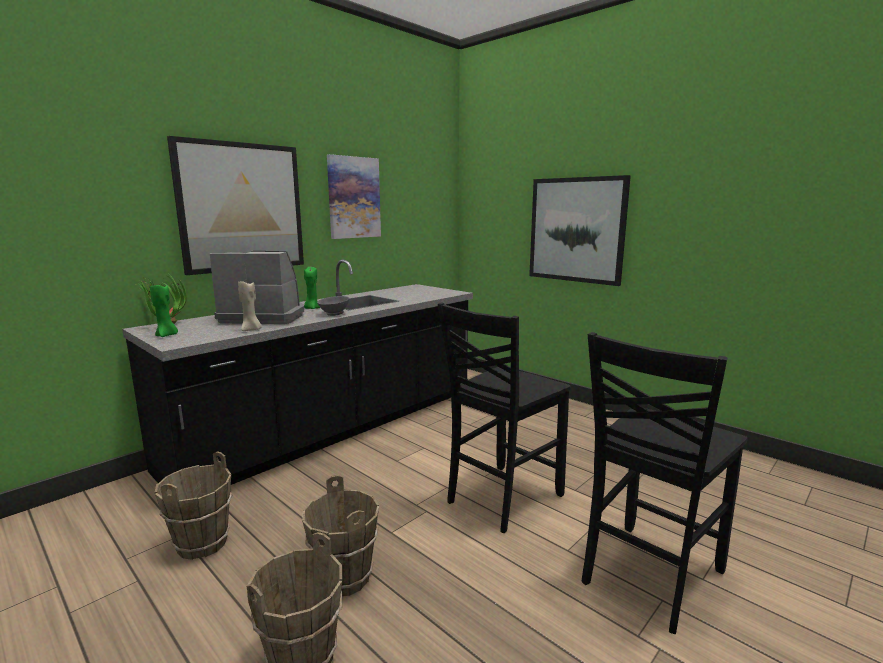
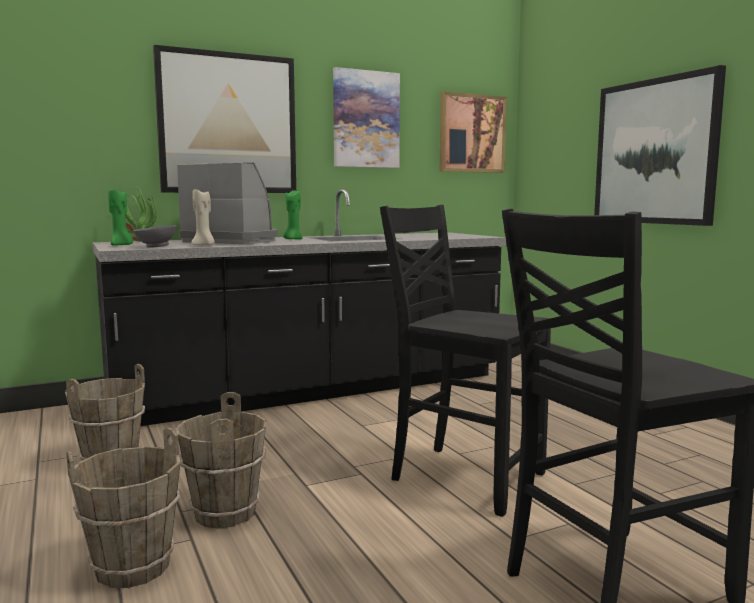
camera: 20 degrees right, 5 degrees down
(333, 314) = (308, 242): grey bowl -> grey bowl (155, 247)
(429, 205) = (472, 133): none -> picture
(501, 498) = (464, 477): black chair -> black chair turned 60 degrees clockwise

